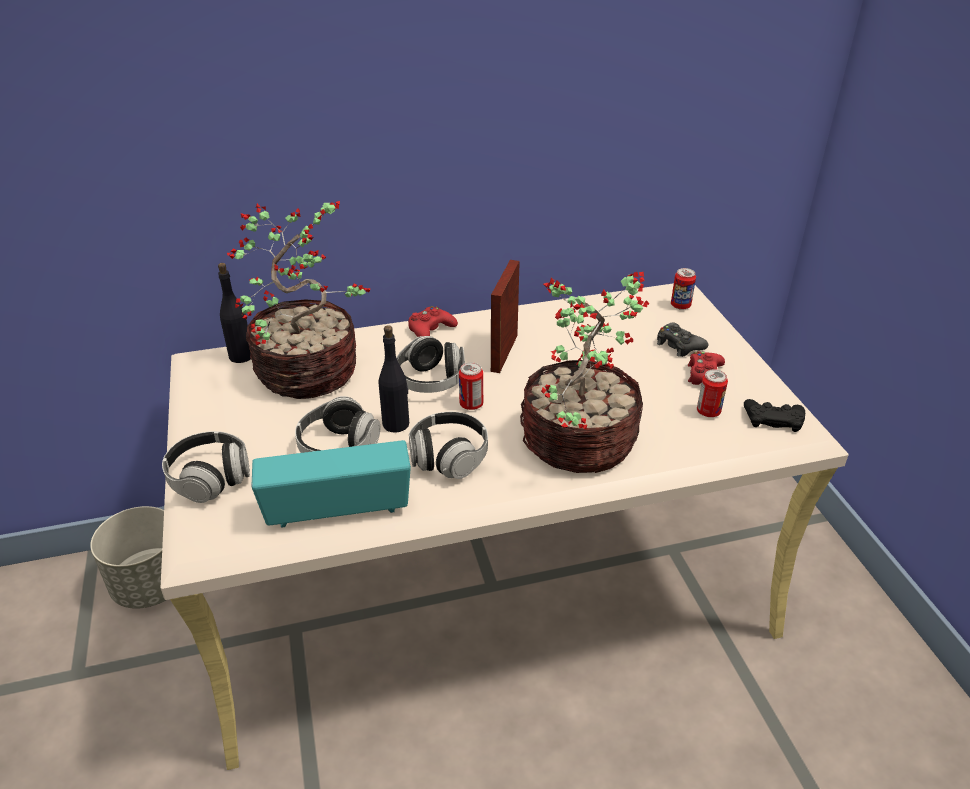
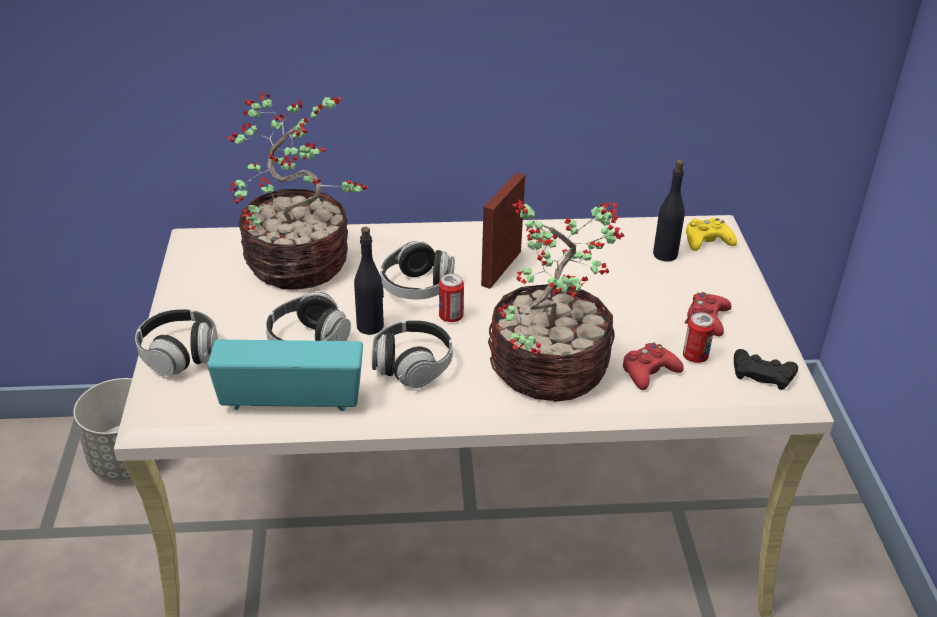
camera: 10 degrees right, 0 degrees up
(241, 356) = (237, 239): black bottle -> black bottle (665, 254)
(430, 329) = (433, 235): red game controller -> red game controller (649, 372)
(679, 345) = (689, 283): black game controller -> none
(680, 306) = (707, 241): can -> yellow game controller

